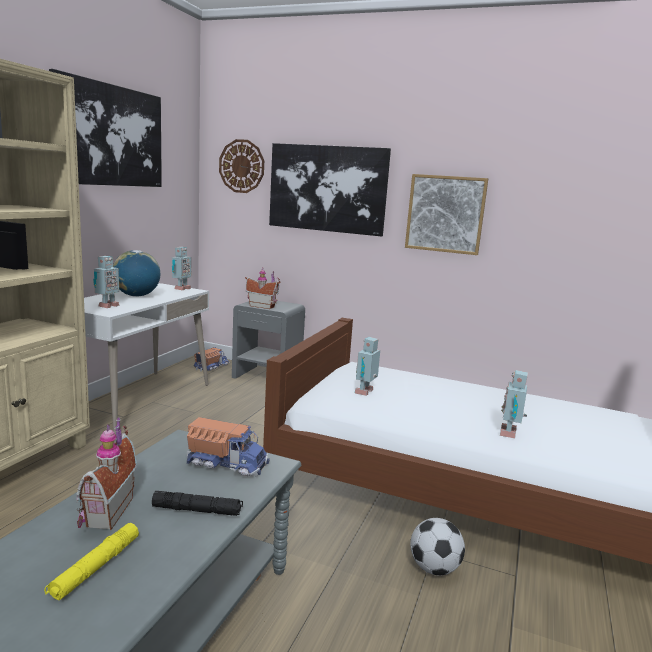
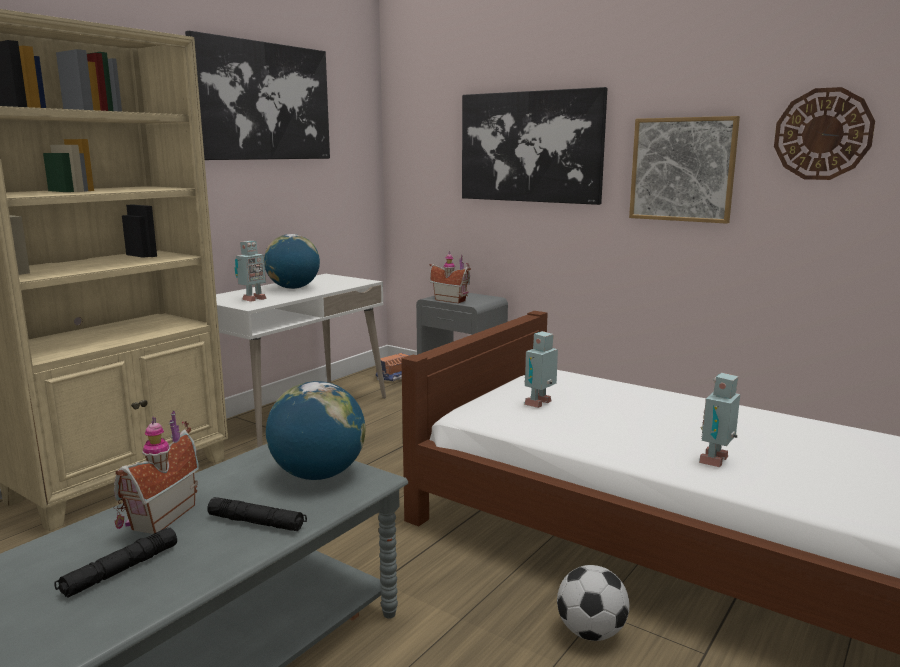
camera: 15 degrees right, 0 degrees up
(95, 568) = (120, 571): yellow flashlight -> black flashlight
(181, 289) = (350, 280): toy robot -> none
(227, 463) = (318, 475): toy truck -> globe
(241, 166) = (429, 127): wall clock -> wall clock (822, 134)

